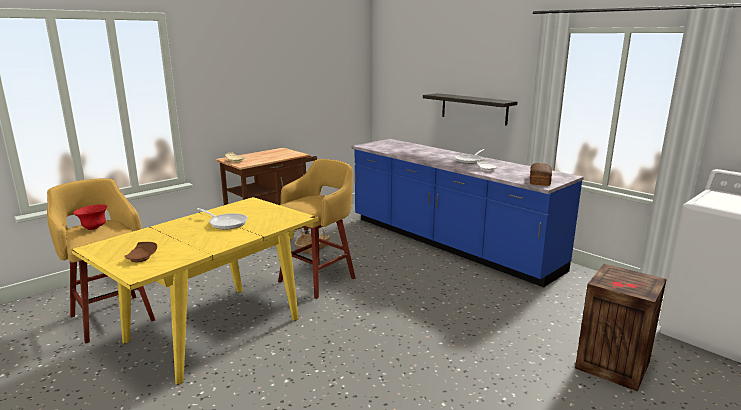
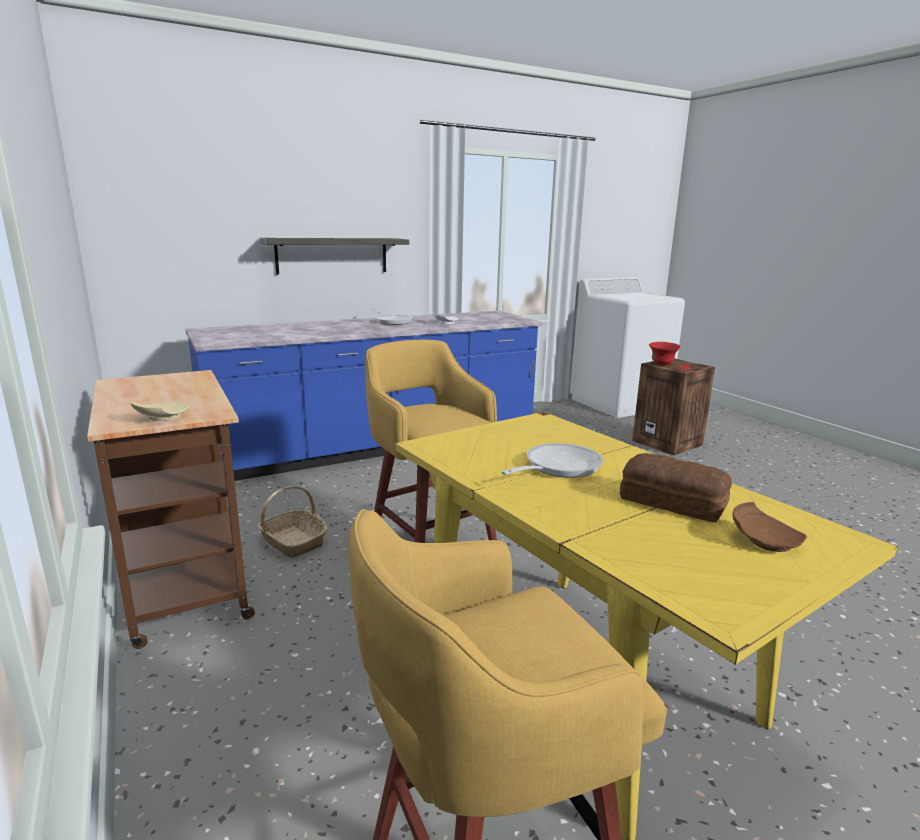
camera: 75 degrees left, 0 degrees up
(94, 228) = (509, 652): red bowl -> red bowl (662, 364)
(539, 181) = (507, 319): bread -> bread (673, 503)

